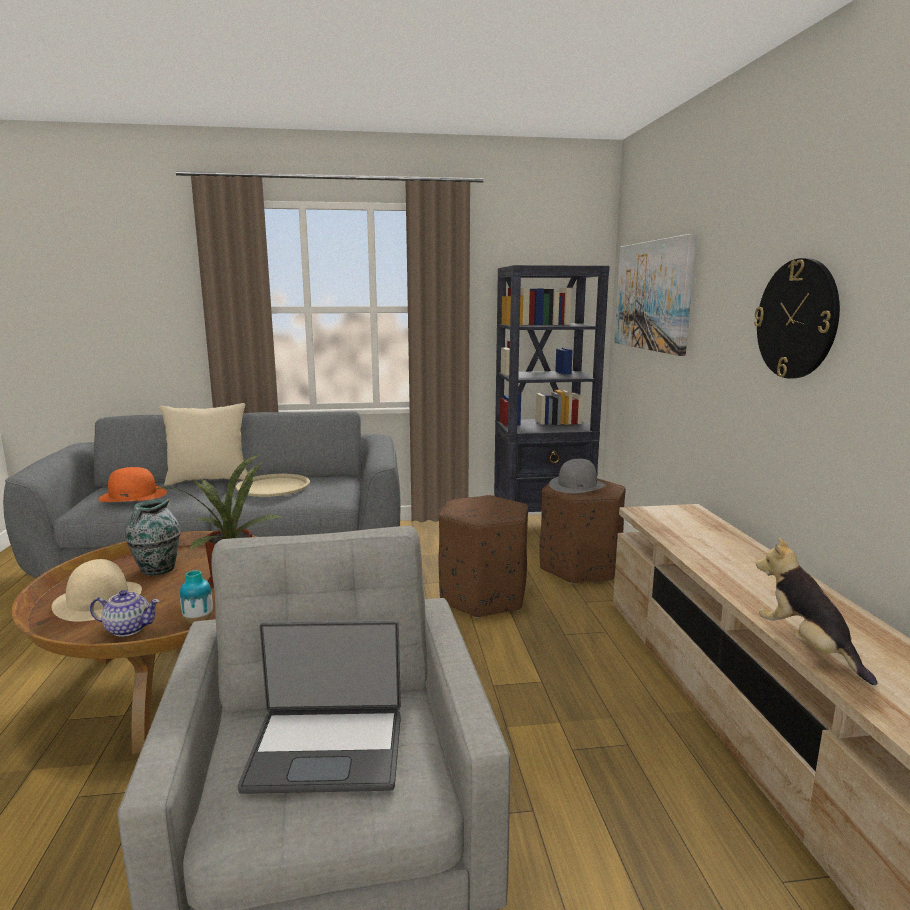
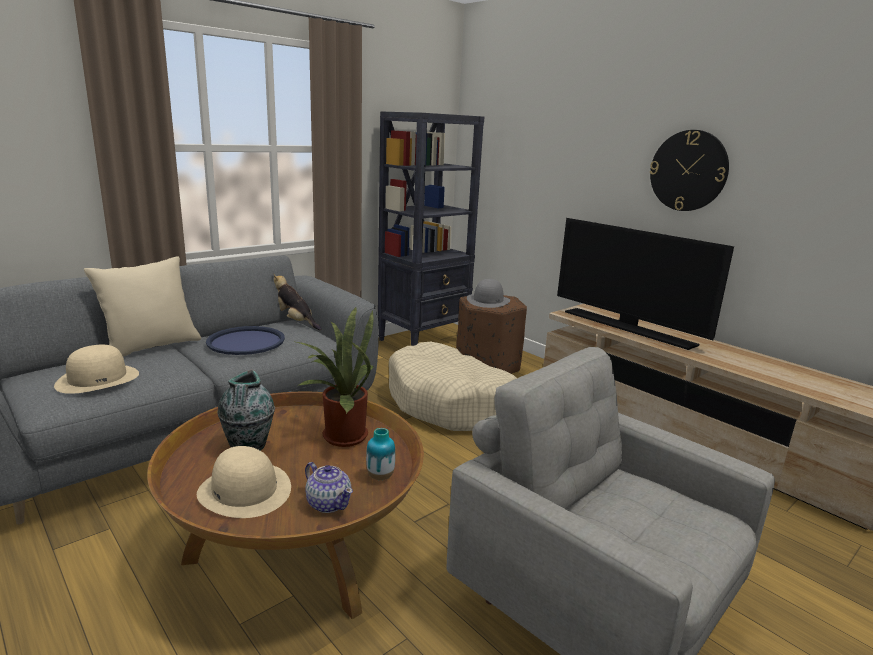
camera: 35 degrees left, 5 degrees up
(128, 628) = (328, 503): teapot -> teapot turned 75 degrees clockwise
(133, 495) = (98, 379): orange hat -> beige hat
(273, 486) = (246, 341): beige tray -> blue tray
(327, 749) = (646, 520): laptop -> none
(482, 596) = (451, 403): brown ottoman -> beige dog bed
(652, 295) = (517, 143): picture -> none
(698, 541) = (628, 328): none -> television
(806, 647) = (766, 378): plush toy -> plush toy (295, 322)

